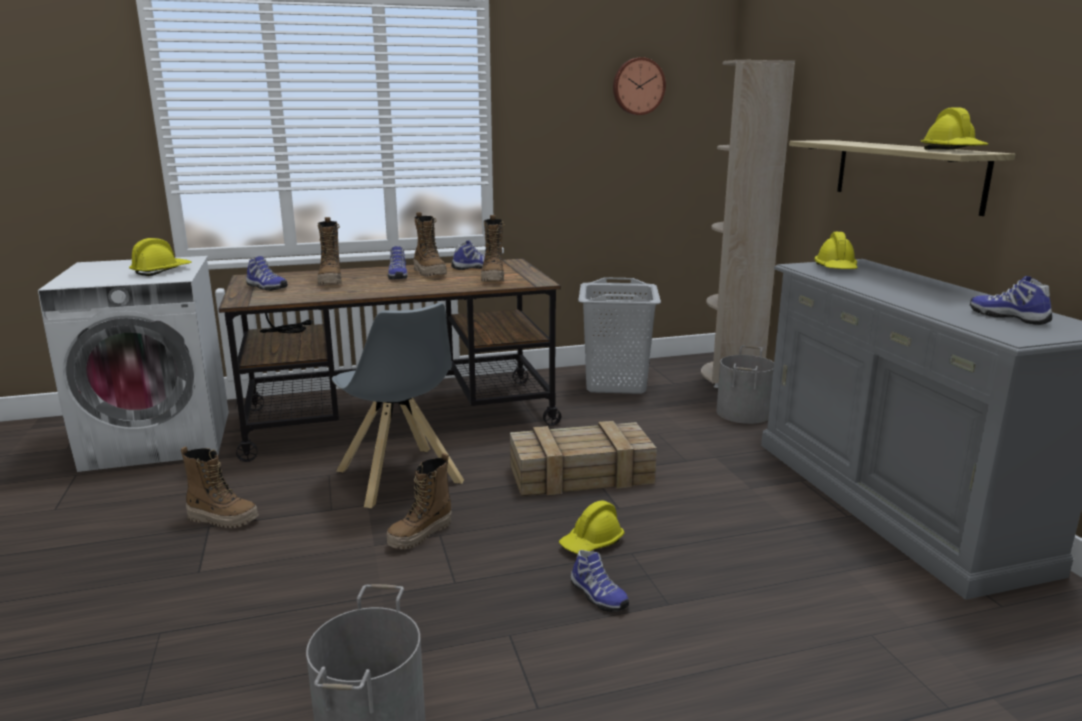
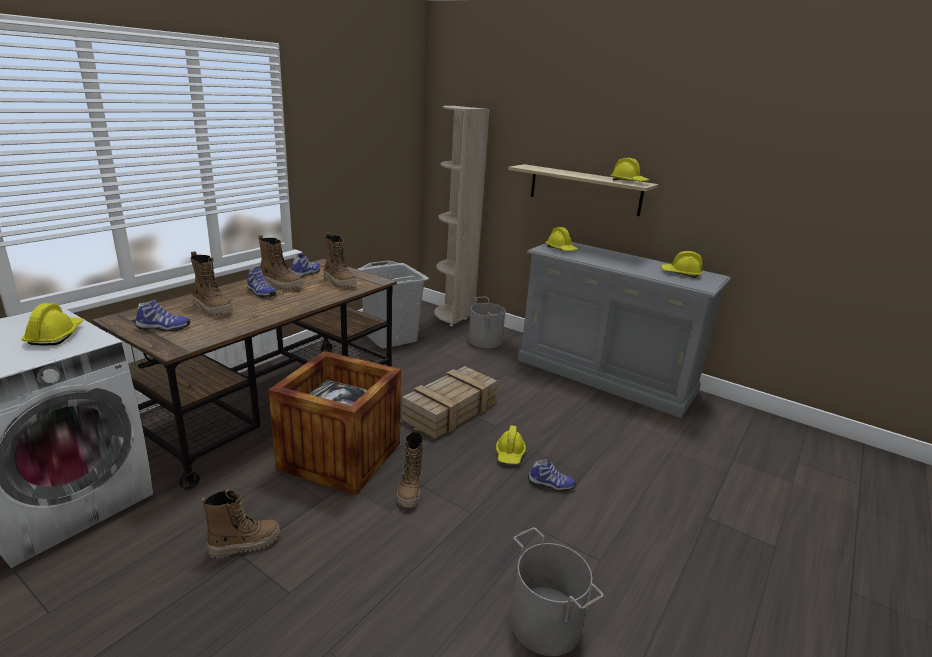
camera: 40 degrees left, 5 degrees up
(400, 478) = (340, 456): grey chair -> crate
(638, 86) = (376, 118): wall clock -> none
(1009, 317) = (680, 274): shoe -> yellow hard hat

